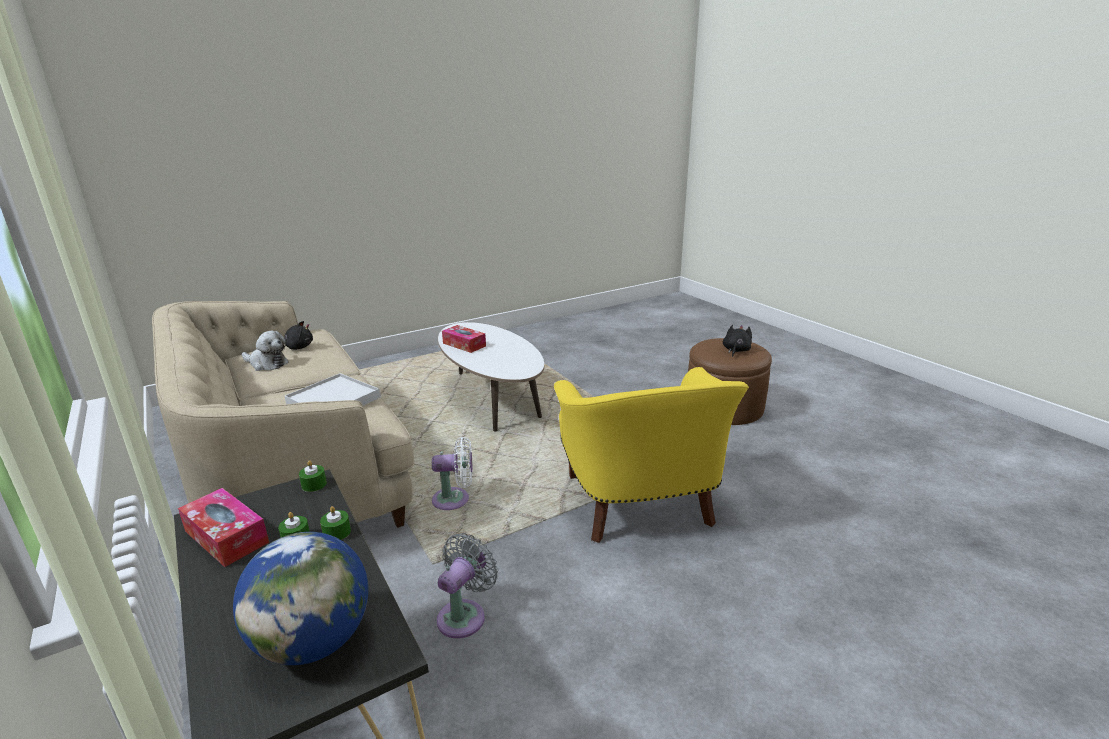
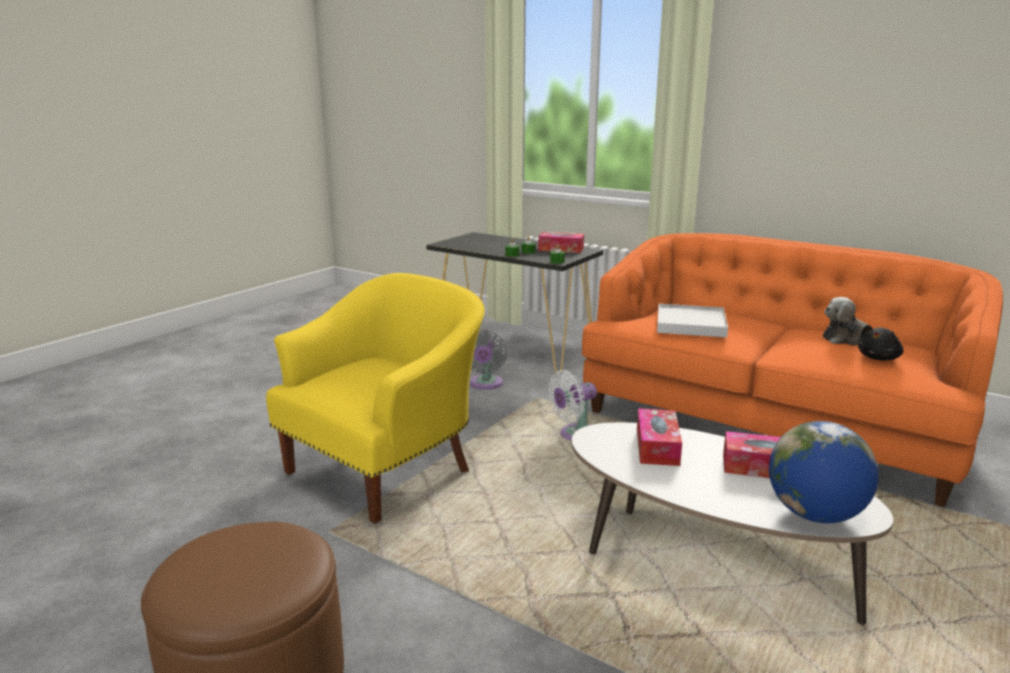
camera: 155 degrees right, 5 degrees down
(291, 469) = (769, 424): beige sofa -> orange sofa
(313, 641) = (473, 242): globe -> globe (815, 514)
(498, 361) = (657, 447): none -> tissue box
(639, 505) = (386, 469): yellow armchair -> yellow armchair turned 75 degrees clockwise
(735, 350) = (230, 558): black plush toy -> none

